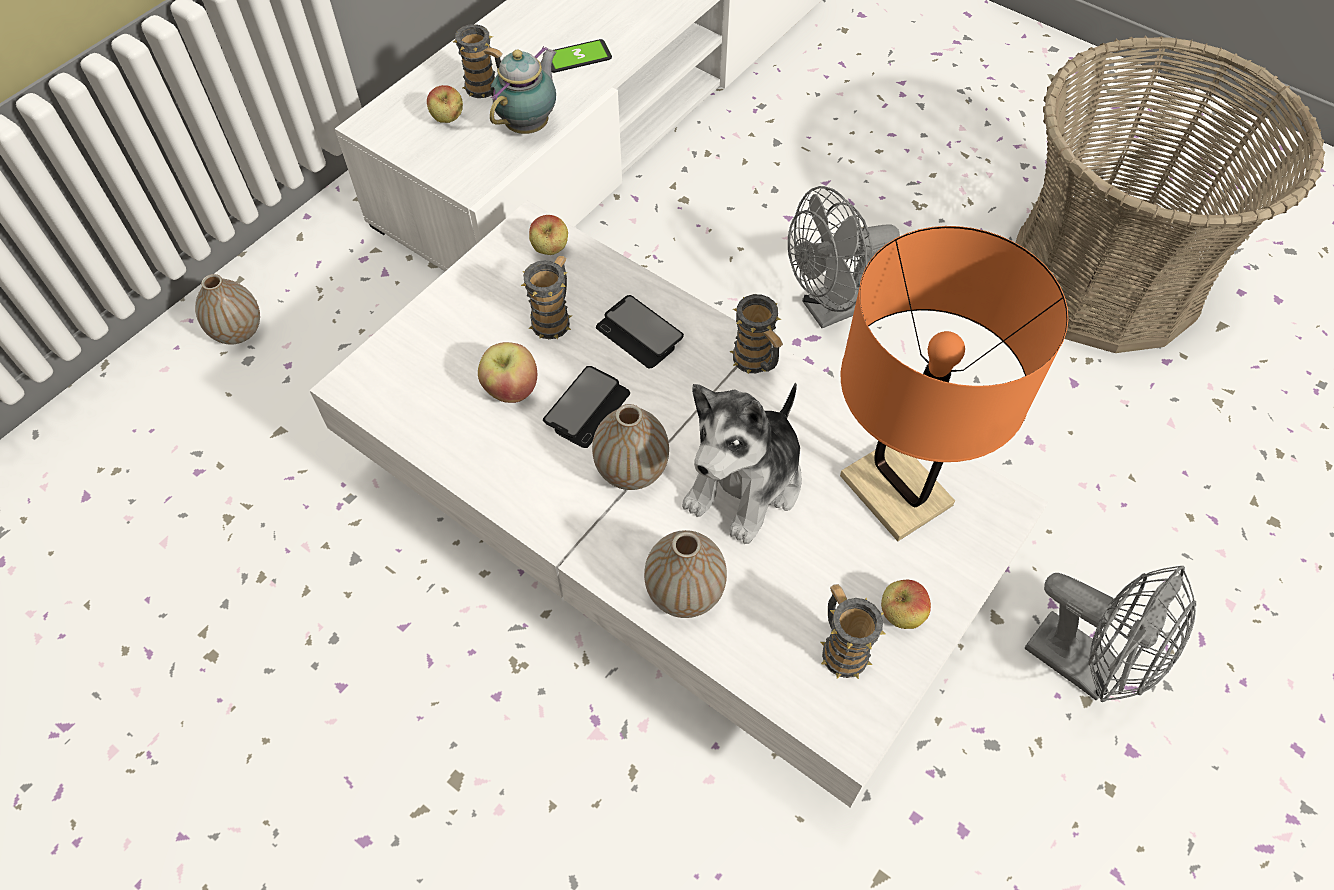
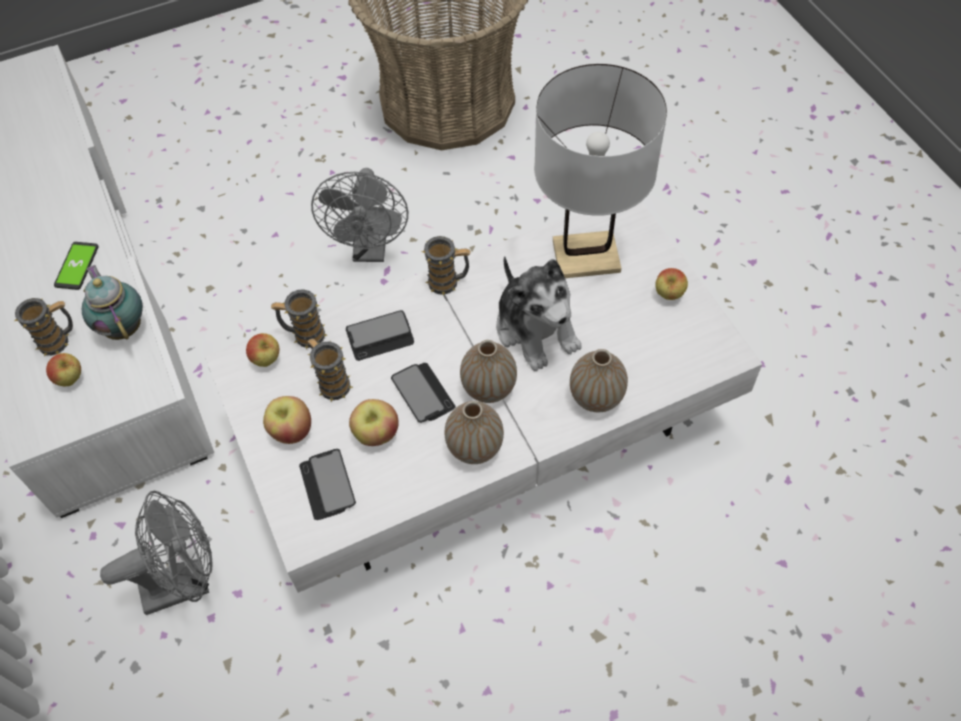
camera: 60 degrees left, 0 degrees up
(238, 332) = (97, 666): vase -> vase (475, 447)
(425, 375) = (327, 485): none -> phone
(475, 313) = (291, 431): none -> apple
(840, 647) = (674, 333): mug -> mug (304, 335)
(895, 490) = (586, 256): orange table lamp -> white table lamp
(1085, 666) = (694, 254): grey fan -> grey fan (186, 582)

